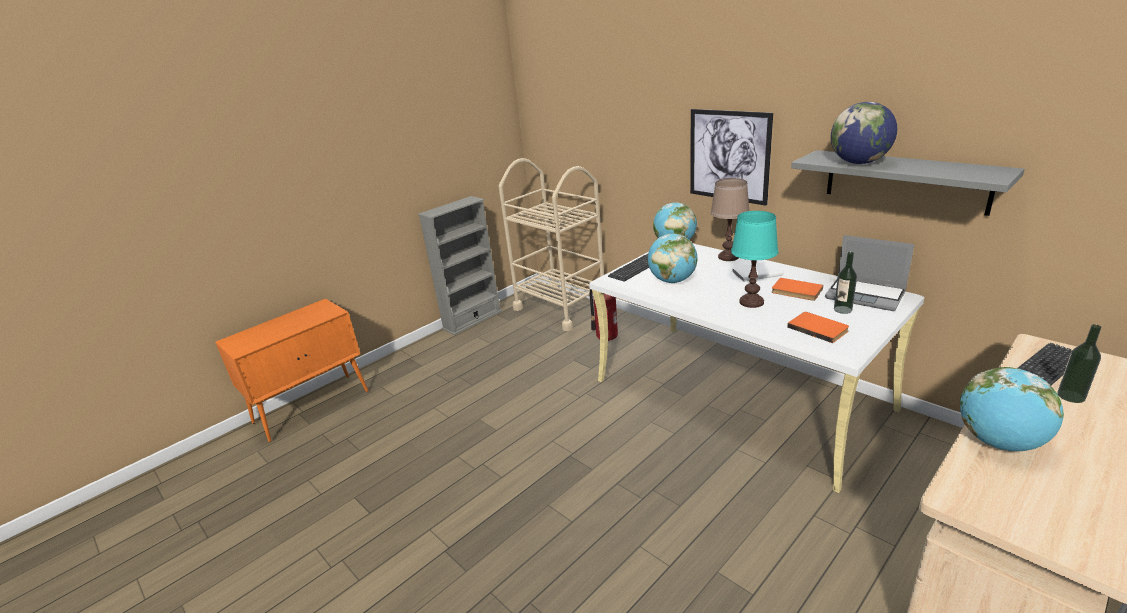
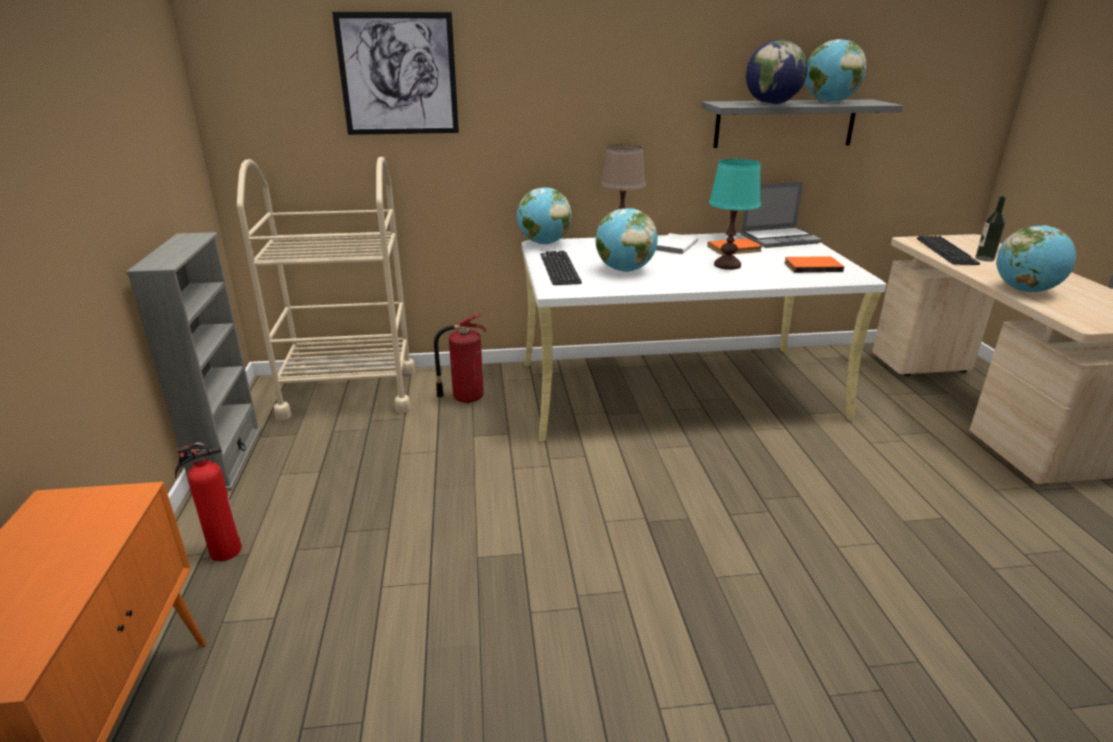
camera: 55 degrees left, 0 degrees up
(417, 360) = (223, 551): none -> fire extinguisher
(728, 156) = (599, 120): picture -> picture (398, 74)
(842, 310) = (792, 251): bottle -> none
(932, 168) = (829, 102): none -> globe

